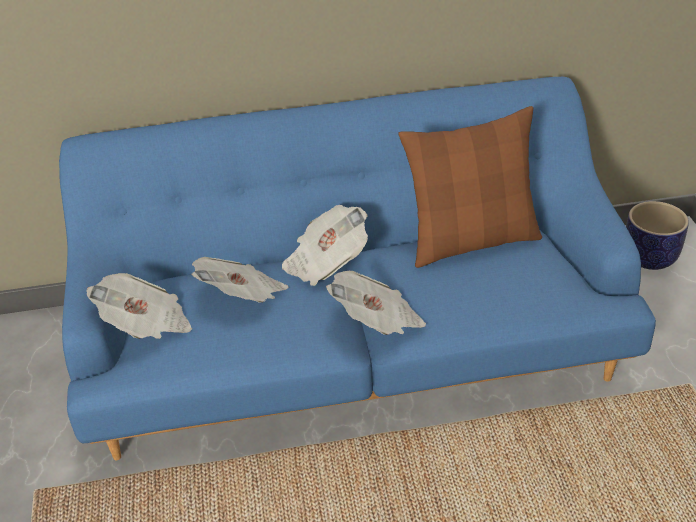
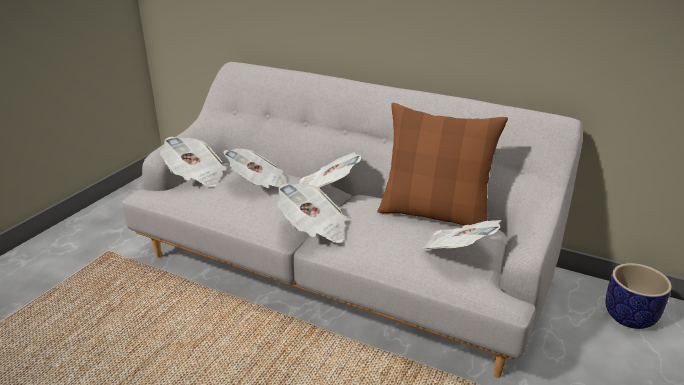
camera: 35 degrees right, 10 degrees down
(353, 347) = (342, 267): blue sofa -> grey sofa
(541, 274) = (458, 251): none -> newspaper

